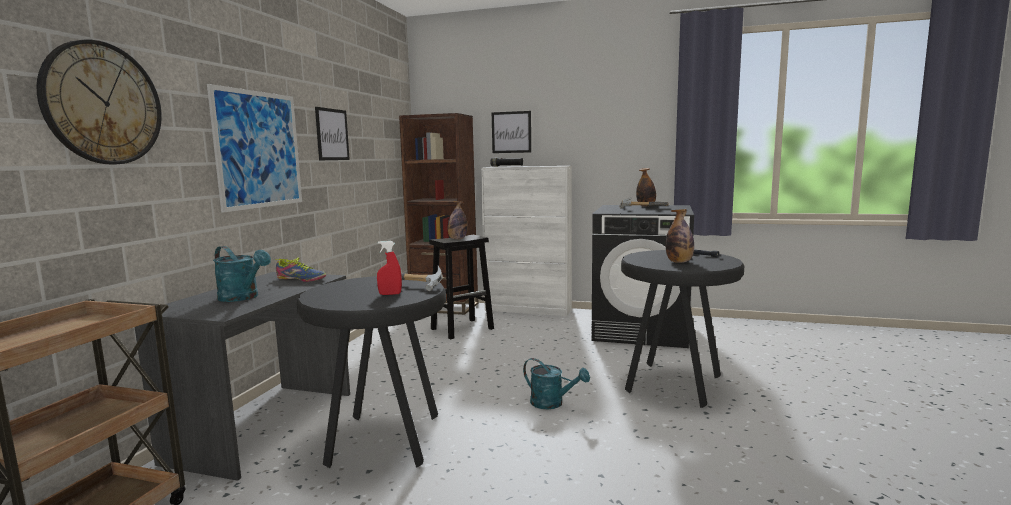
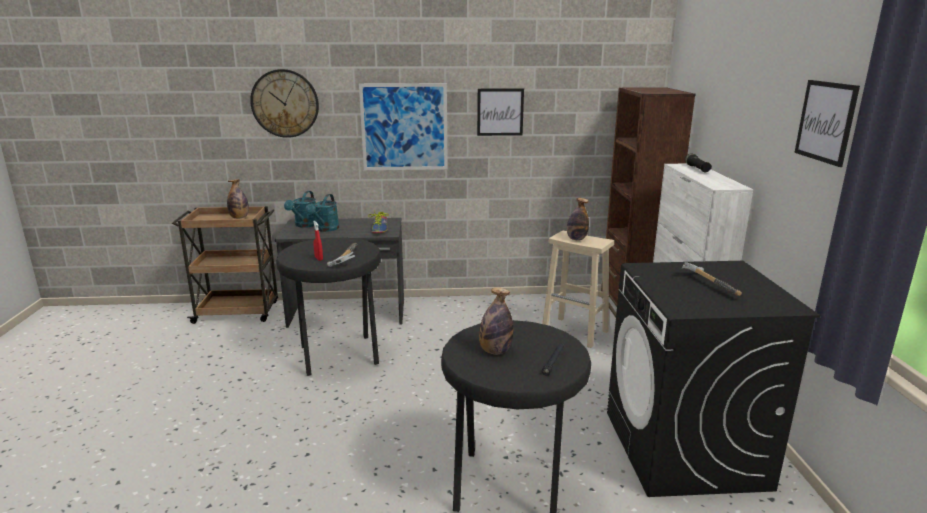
camera: 70 degrees right, 10 degrees up
(463, 328) = (576, 332): black stool -> beige stool
(511, 132) = (720, 123): picture -> picture (825, 121)
(552, 403) = (424, 413): turquoise watering can -> turquoise watering can (304, 225)
(646, 206) = (753, 285): bottle -> bottle (239, 218)

